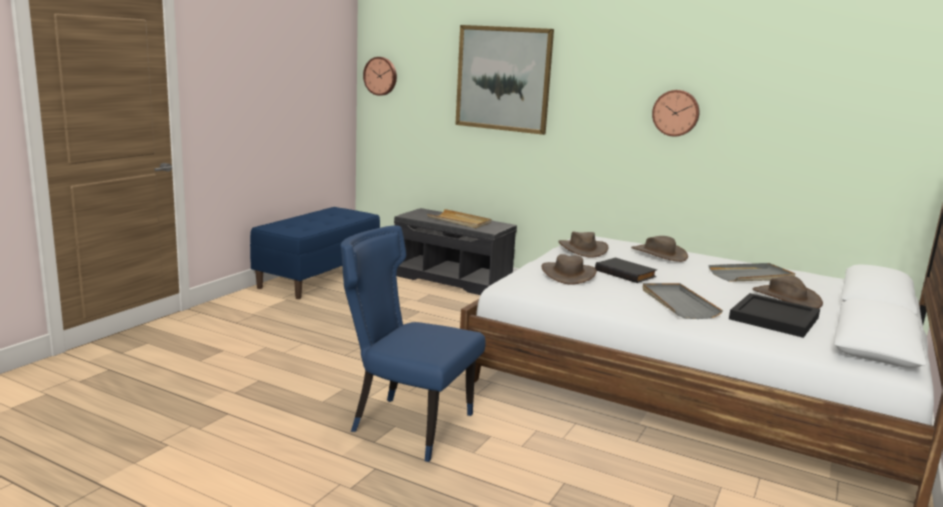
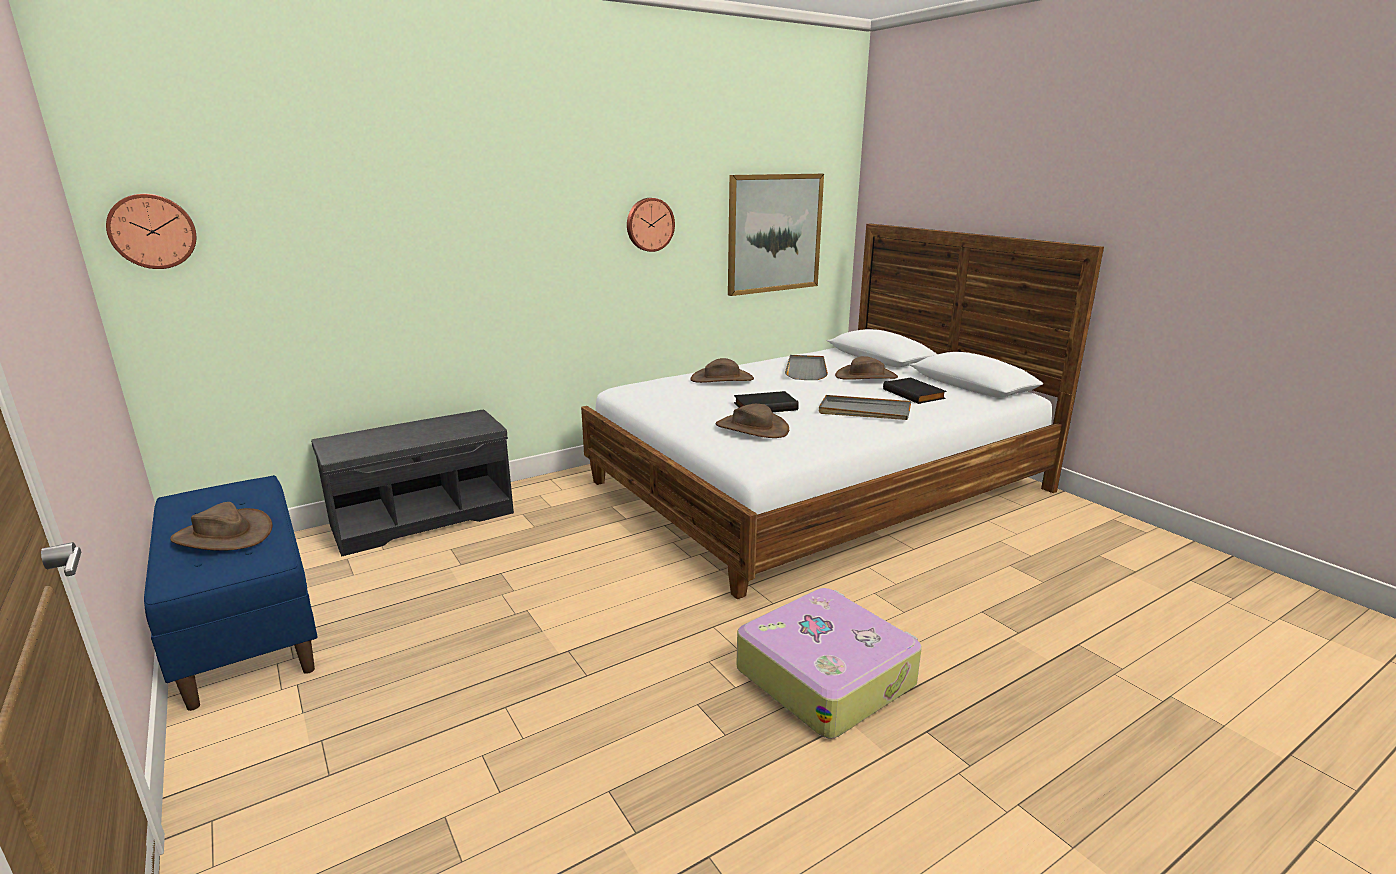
camera: 60 degrees left, 5 degrees up
(407, 424) = (825, 675): blue chair -> suitcase
(459, 221) = (423, 432): beige tray -> none
(503, 79) = (420, 208): picture -> picture (774, 233)
(582, 249) = (673, 401): brown hat -> brown hat (223, 535)
(774, 319) = (915, 394): black tray -> black book

